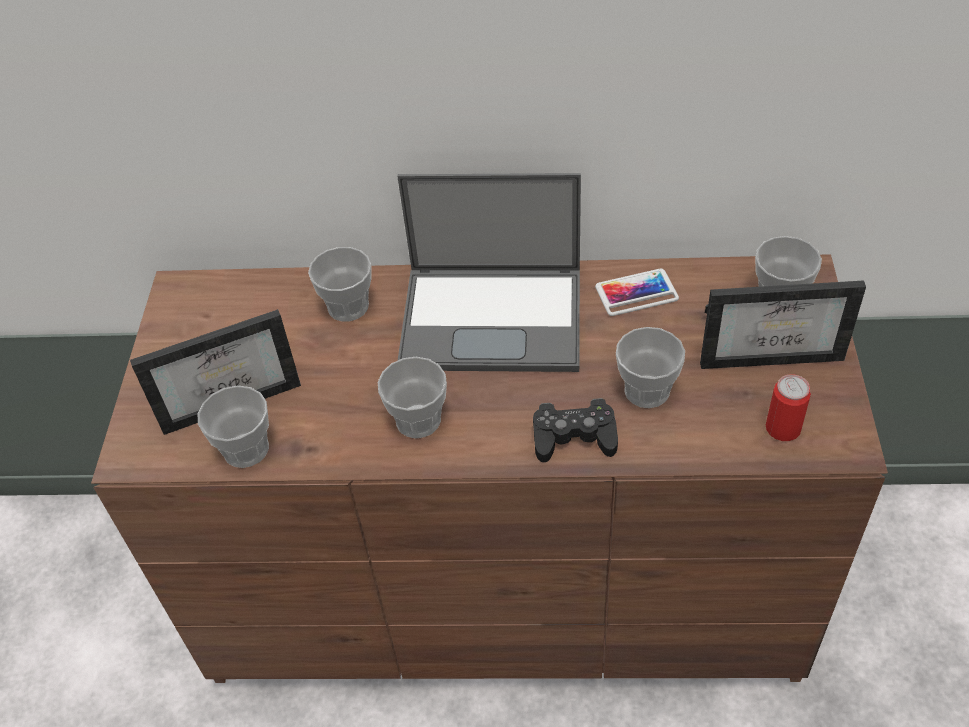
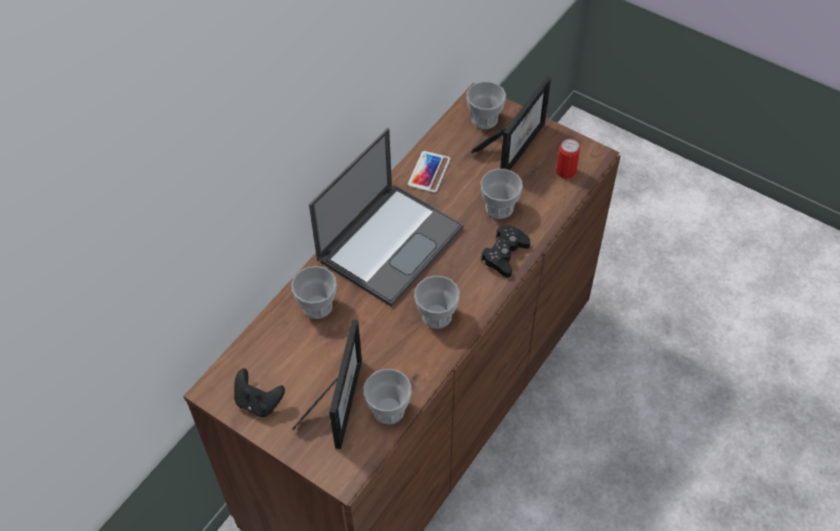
camera: 60 degrees left, 5 degrees up
(184, 331) = (258, 402): none -> black game controller

